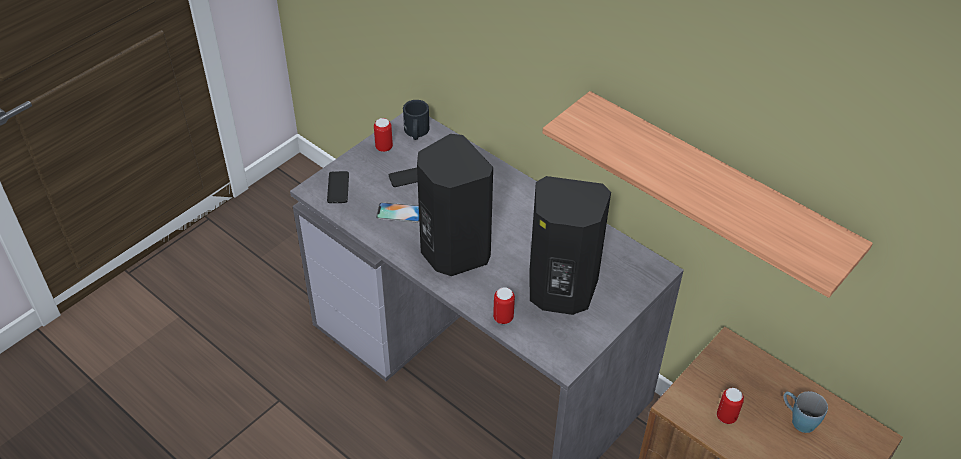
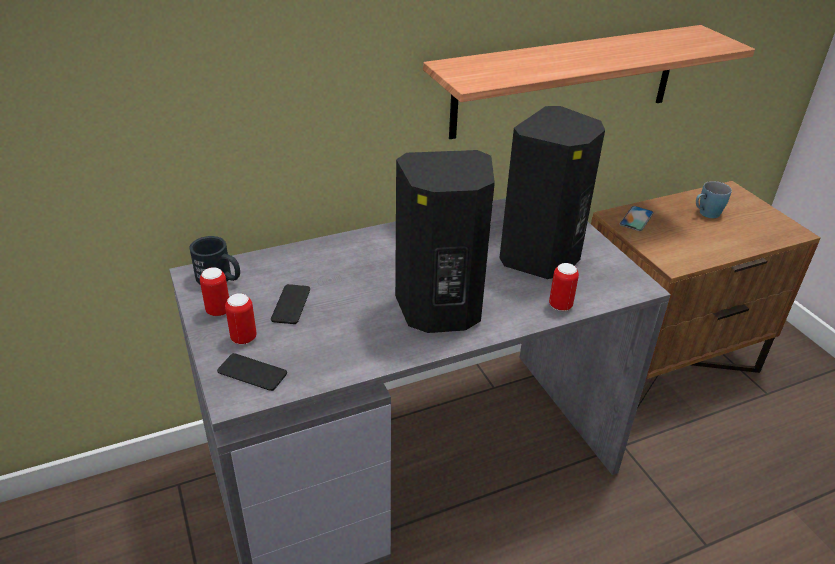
camera: 65 degrees left, 10 degrees down
(399, 212) = (344, 332): phone -> phone (636, 218)
(726, 417) = (694, 244): can -> can (244, 338)

